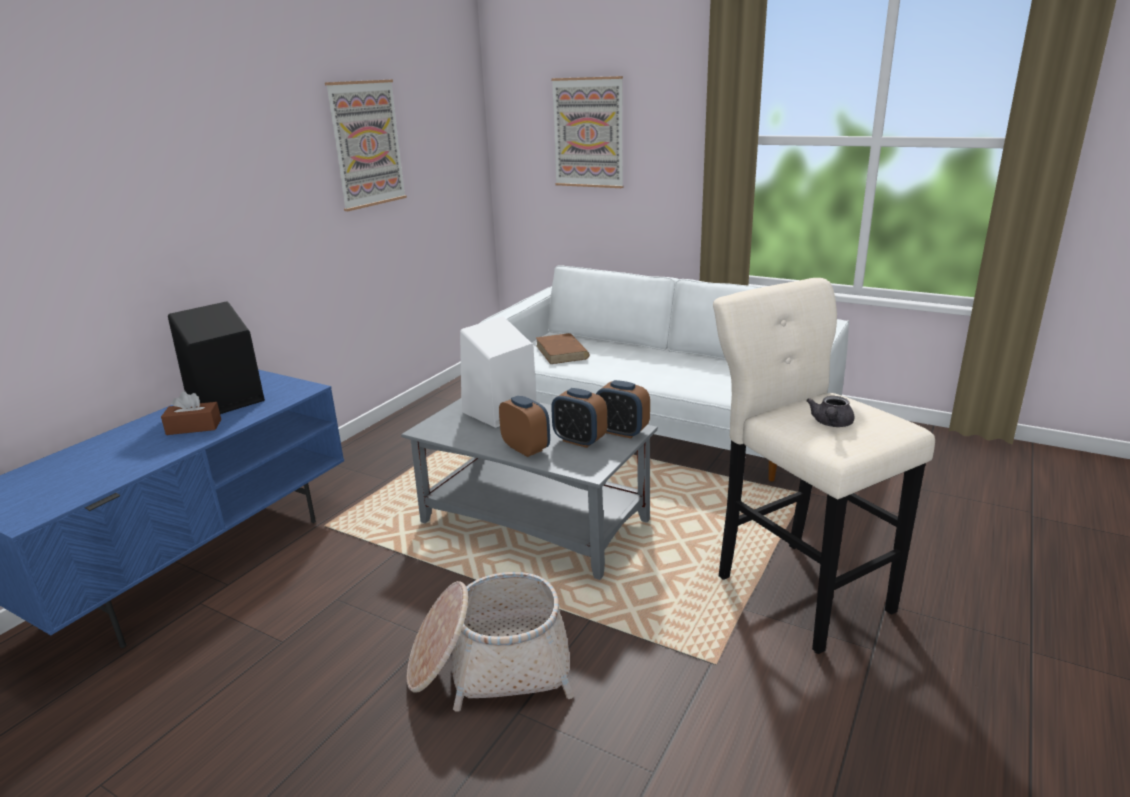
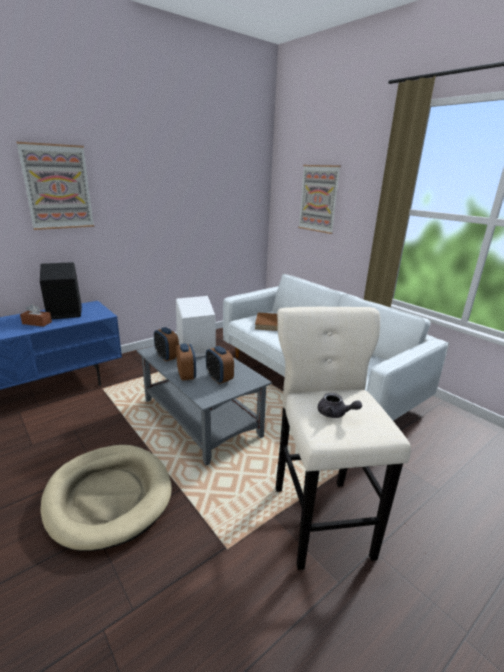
camera: 20 degrees right, 0 degrees up
(366, 144) = (184, 191): picture -> picture (58, 187)
(490, 664) = (109, 496): basket -> beige dog bed
(622, 432) = (248, 379): alarm clock -> alarm clock (167, 357)
(831, 424) = (335, 414): grey teapot -> grey teapot turned 105 degrees counterclockwise

